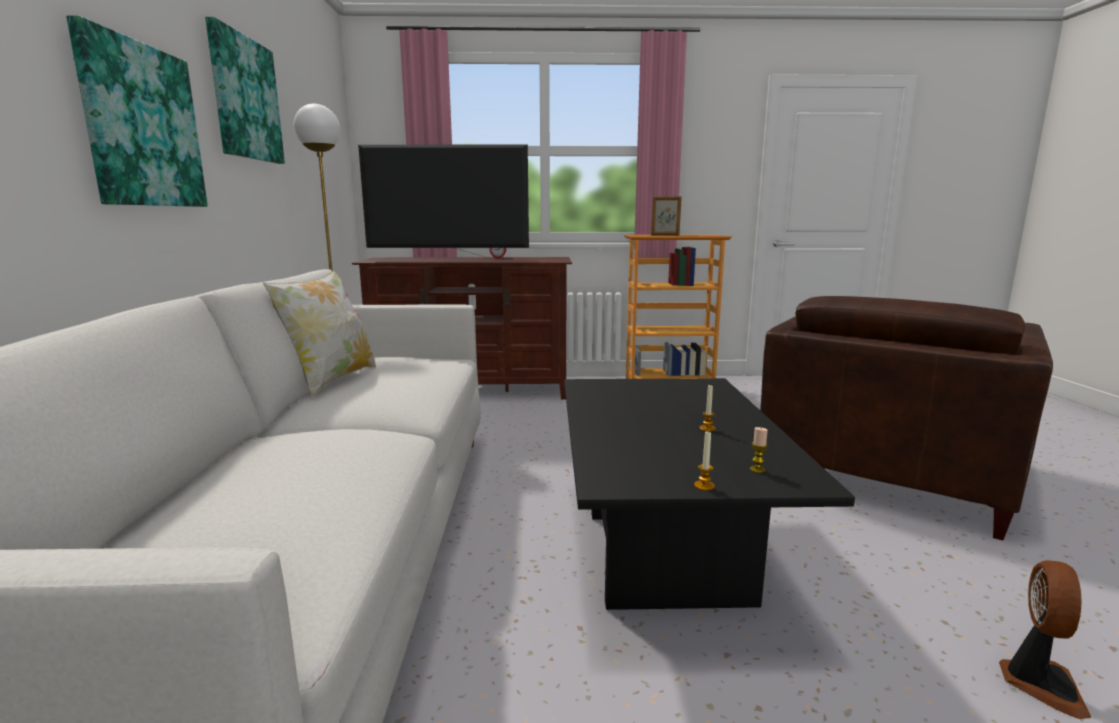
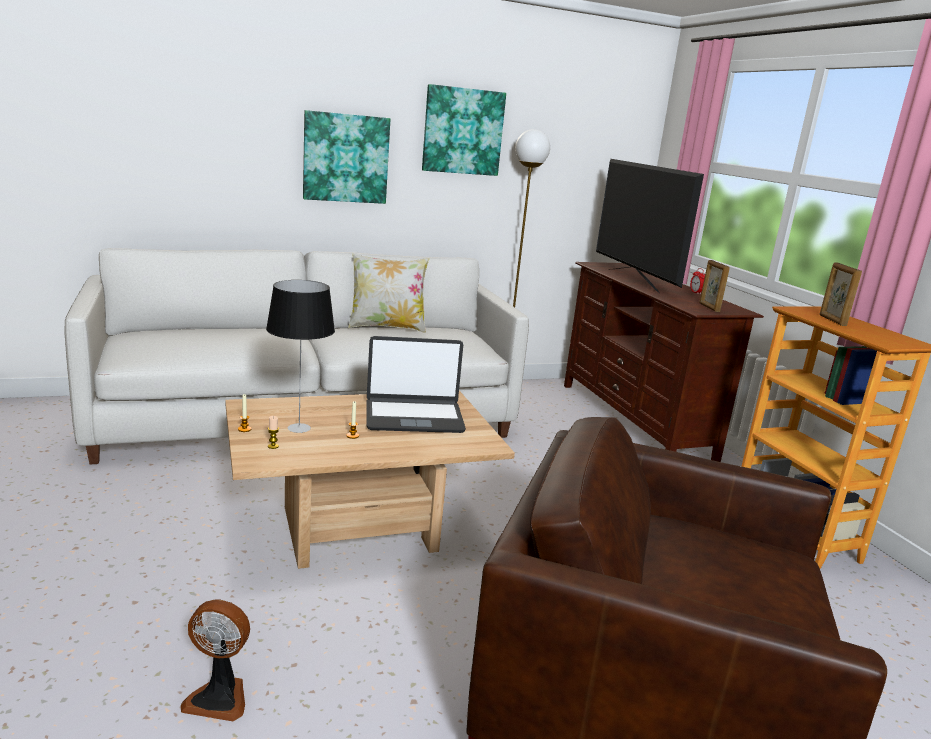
camera: 70 degrees right, 5 degrees up
(547, 259) = (709, 307): none -> picture frame
(646, 400) = (414, 417): none -> laptop
(664, 554) = (359, 529): black coffee table -> beige coffee table
(689, 453) = (299, 427): none -> table lamp

